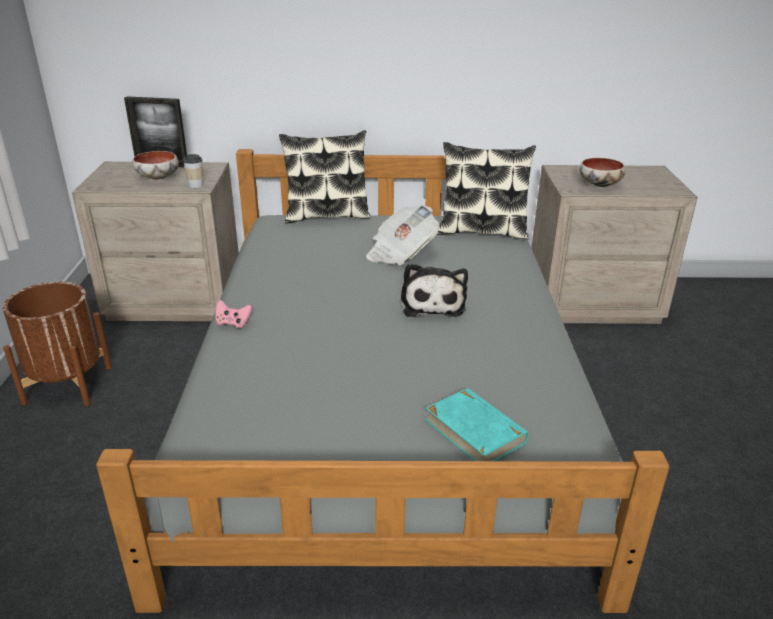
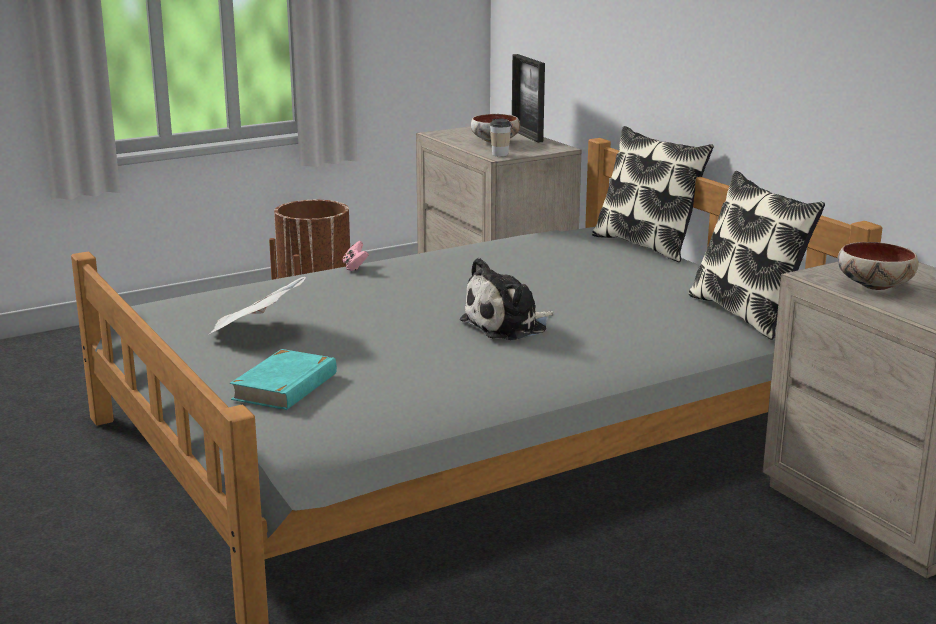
camera: 60 degrees right, 10 degrees down
(400, 253) = (605, 290): newspaper -> newspaper (257, 331)

